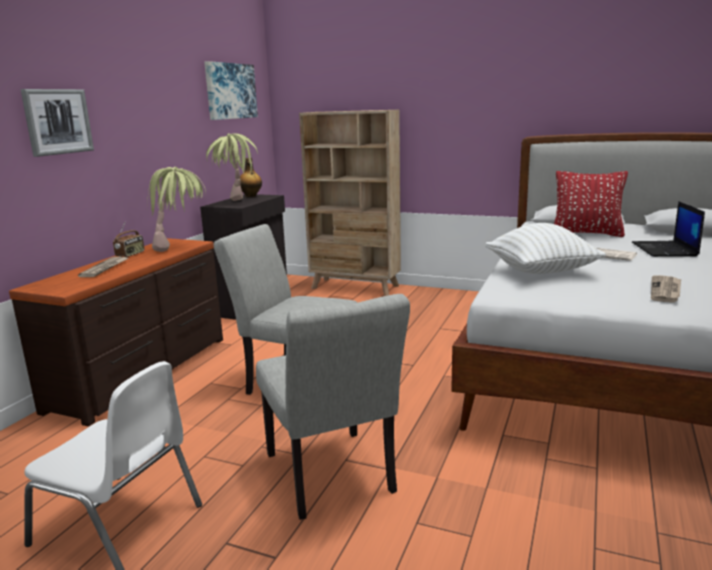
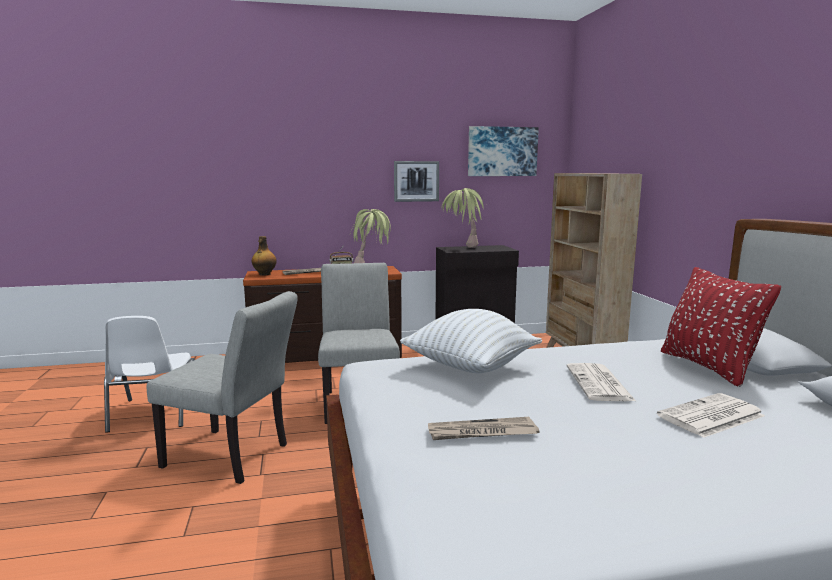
camera: 55 degrees right, 5 degrees down
(57, 121) = (306, 170): picture -> picture (416, 181)
(251, 196) = (495, 247): bottle -> bottle (264, 274)
(333, 479) = (234, 457): grey chair -> grey chair turned 105 degrees counterclockwise
(665, 249) = (710, 416): laptop -> newspaper

